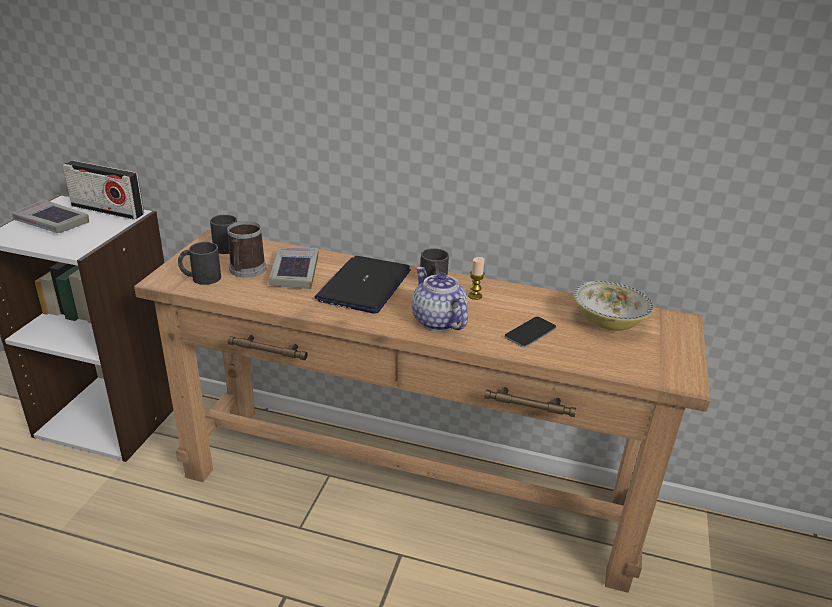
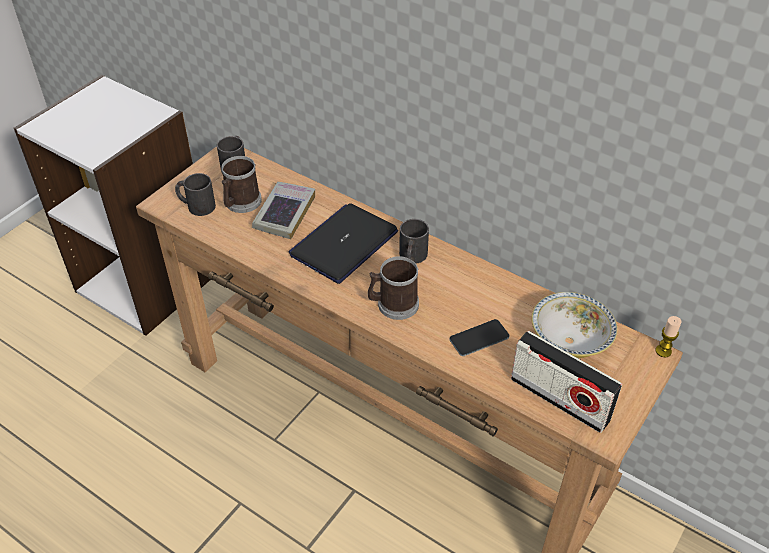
camera: 20 degrees right, 15 degrees up
(51, 222) = (85, 115): book -> none
(107, 210) = (138, 104): radio -> radio (559, 399)
(437, 321) = (393, 305): teapot -> mug
(475, 296) = (448, 278): candle -> candle (663, 351)

